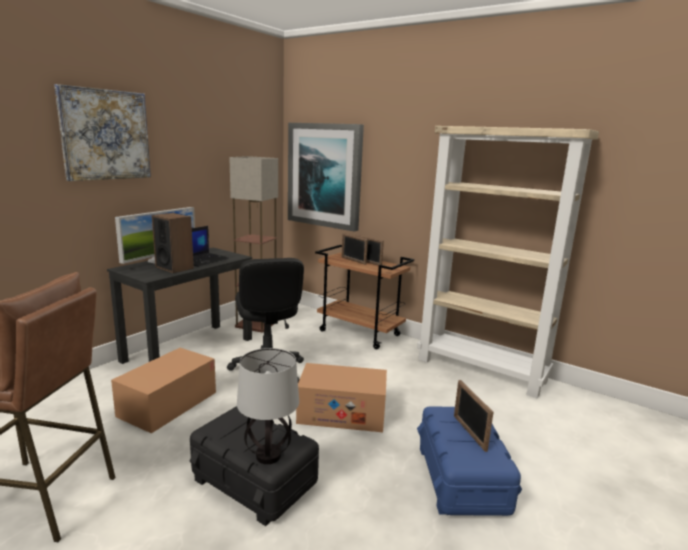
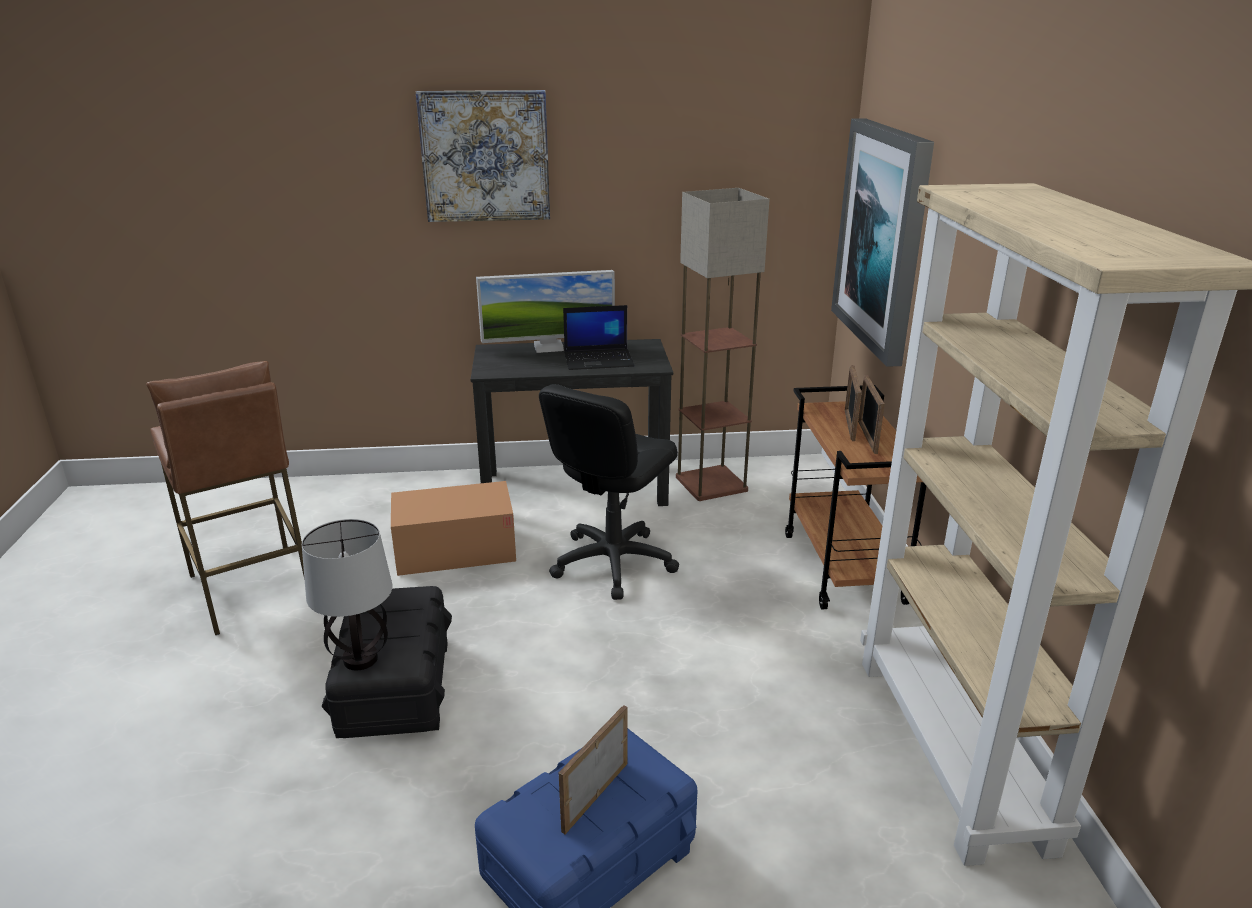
camera: 50 degrees right, 10 degrees up
(174, 267) = (541, 364): speaker -> none
(341, 413) = (601, 673): cardboard box -> none

